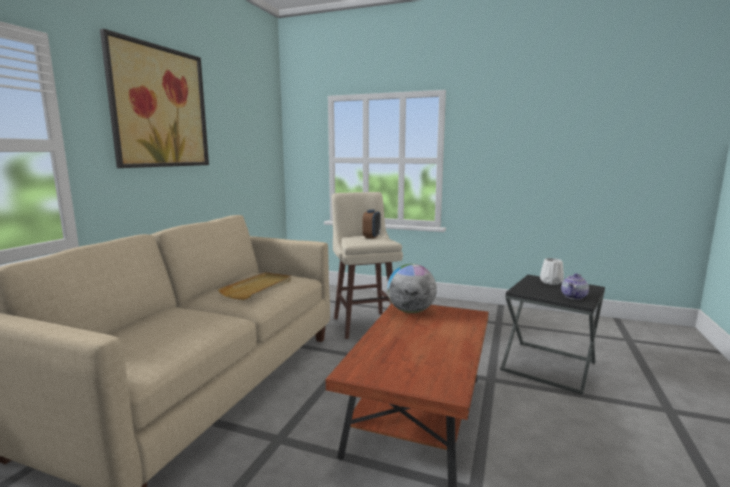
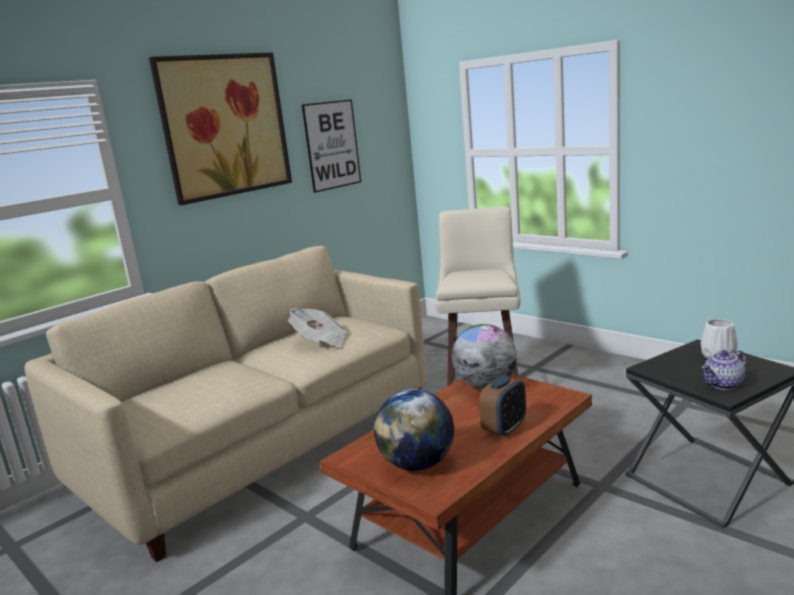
camera: 25 degrees right, 5 degrees up
(236, 142) = (332, 145): none -> picture
(258, 288) = (320, 341): beige tray -> newspaper
(371, 236) = (485, 273): alarm clock -> alarm clock (504, 428)
(414, 370) = (418, 464): none -> globe

